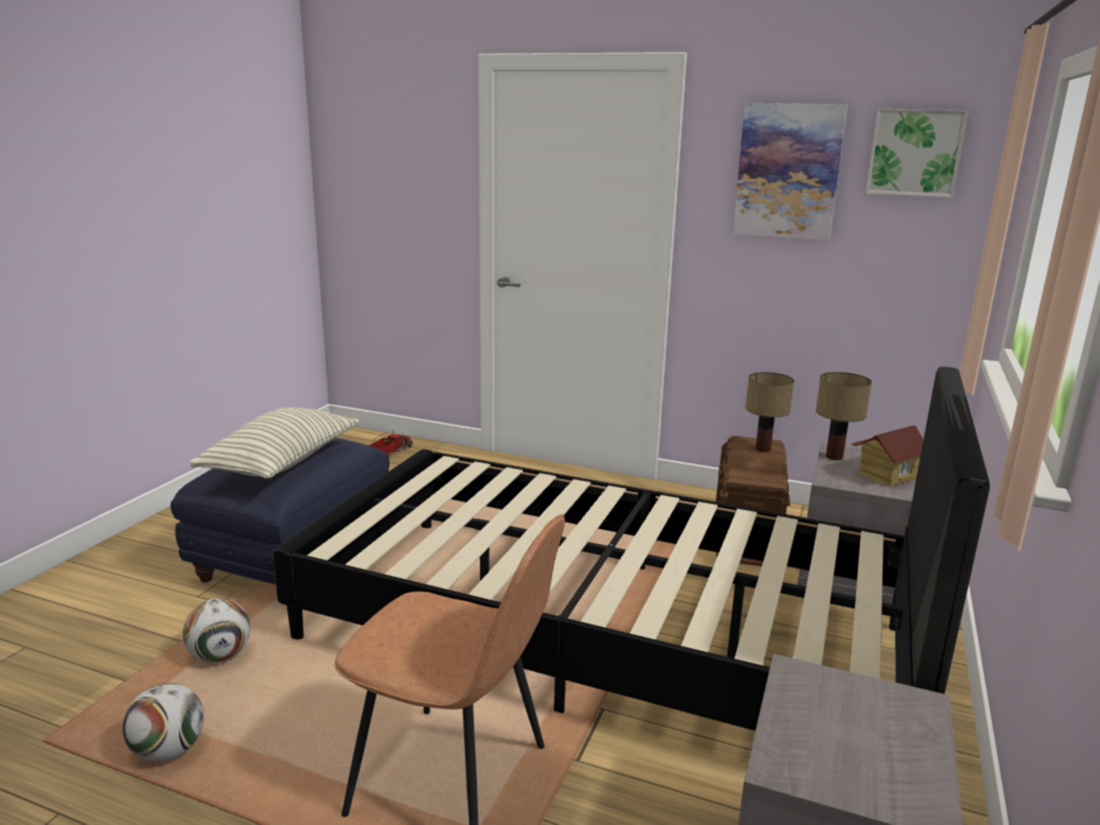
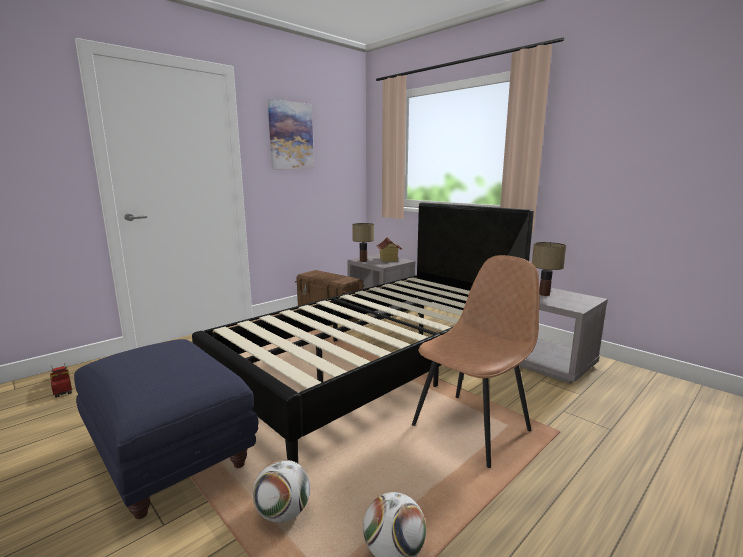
camera: 65 degrees left, 5 degrees down
(282, 463) = (172, 365): pillow -> none
(763, 449) = (320, 273): table lamp -> table lamp (544, 294)
(914, 152) = (335, 128): picture -> none

